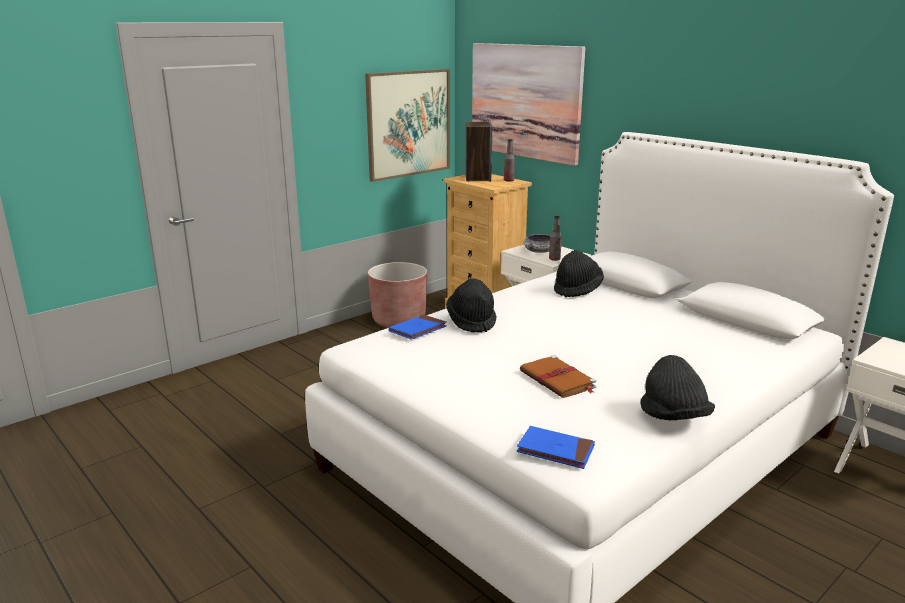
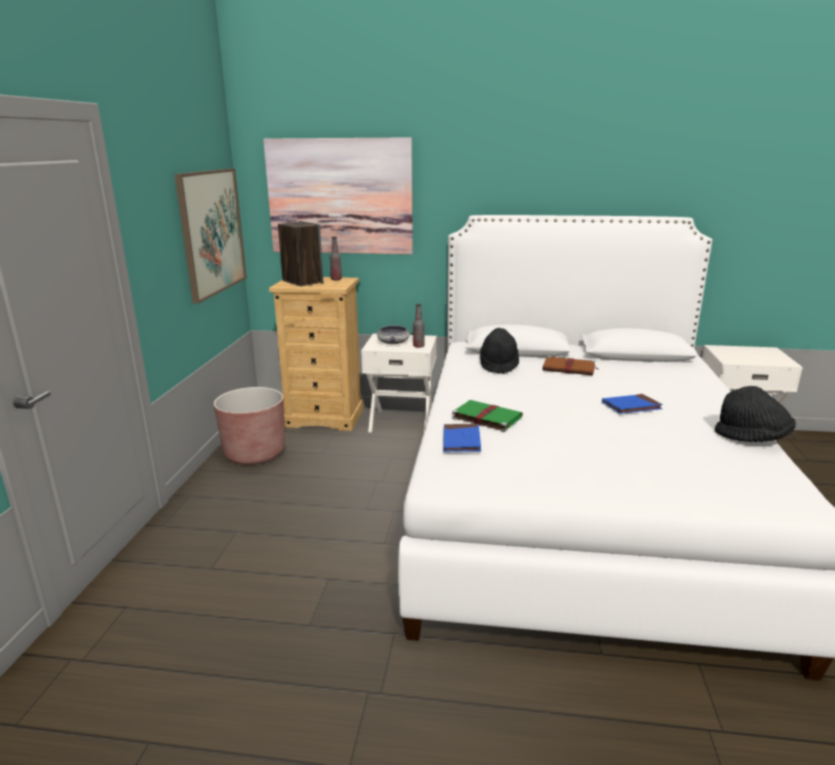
camera: 40 degrees left, 0 degrees up
(472, 321) = (485, 417): black hat -> green book
(555, 450) = (759, 497): blue book -> blue book (631, 406)
(558, 380) = (641, 441): brown book -> brown book (570, 368)

